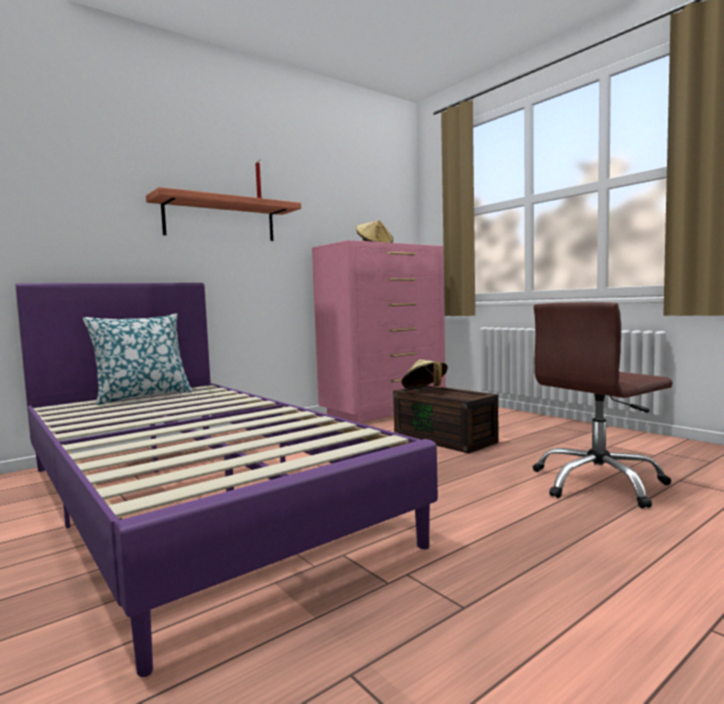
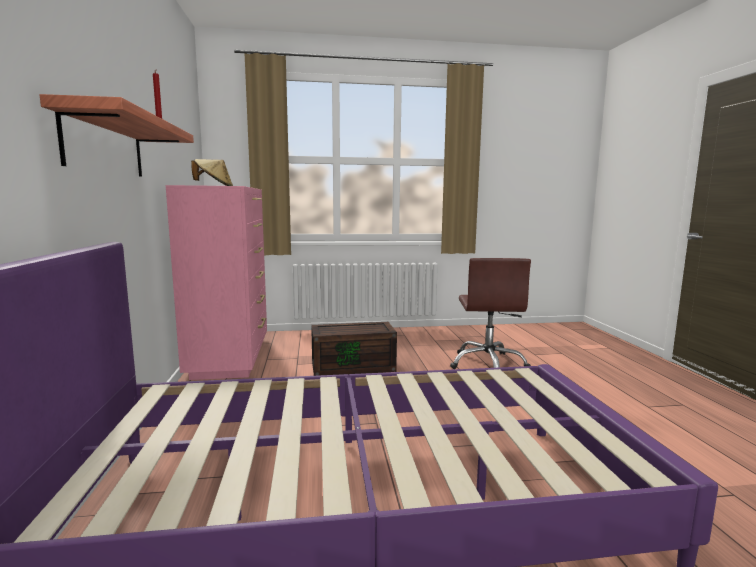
camera: 60 degrees left, 5 degrees up
(142, 396) = (141, 433): pillow -> none
(425, 390) = (337, 330): beige hat -> none

